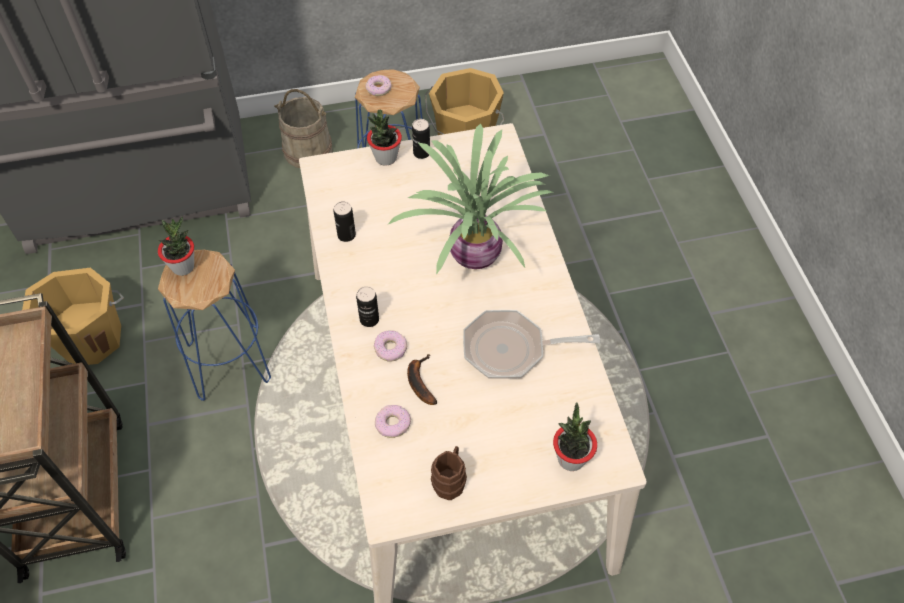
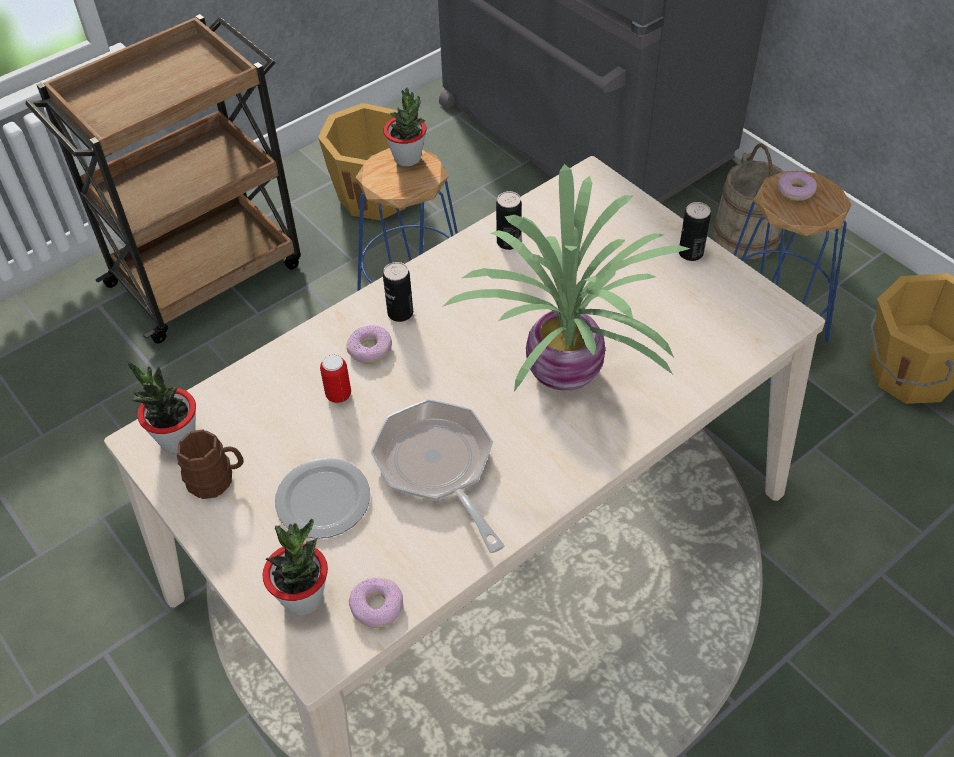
camera: 65 degrees right, 5 degrees down
(385, 158) = (654, 225): potted plant -> potted plant (177, 439)
(392, 424) = (267, 394): donut -> donut (377, 606)
(419, 381) = (338, 395): banana -> can
(503, 420) = (325, 500): none -> plate

